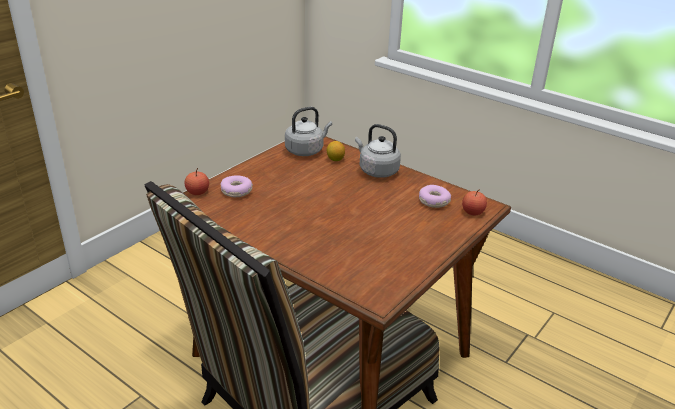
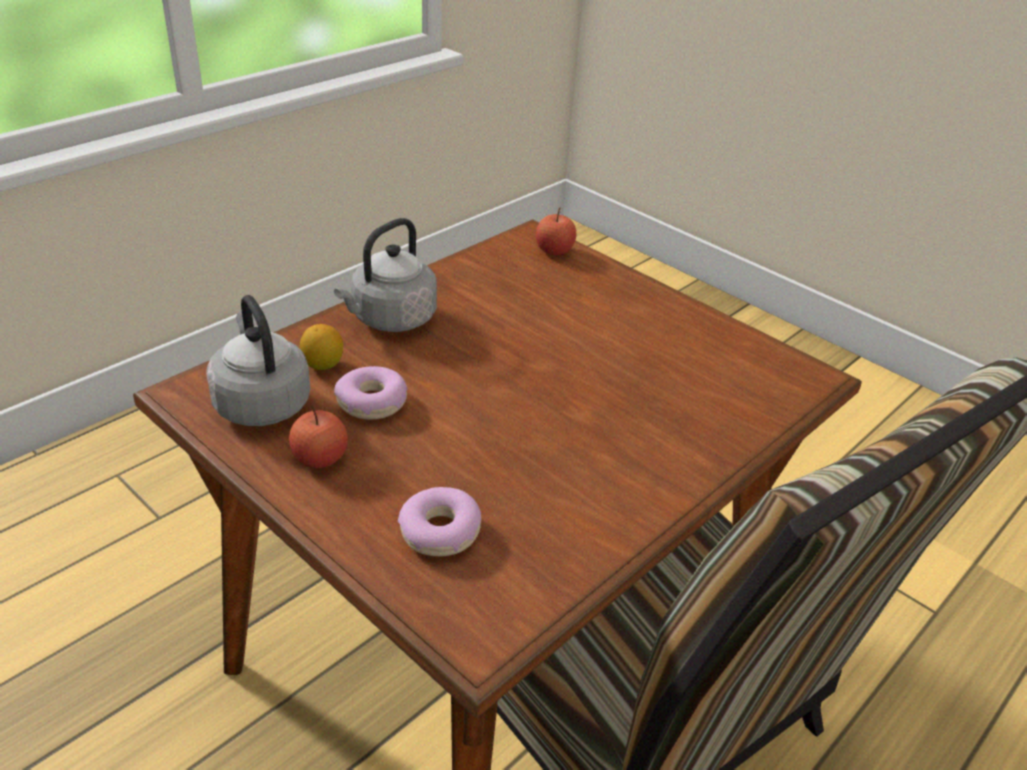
camera: 85 degrees left, 5 degrees up
(197, 192) = (433, 611): apple -> apple (320, 458)
(433, 201) = (517, 278): donut -> donut (372, 403)

